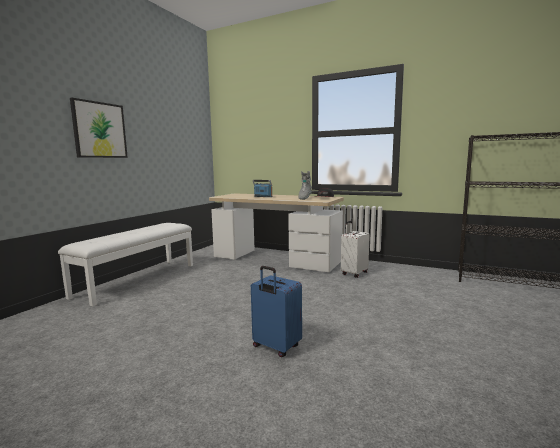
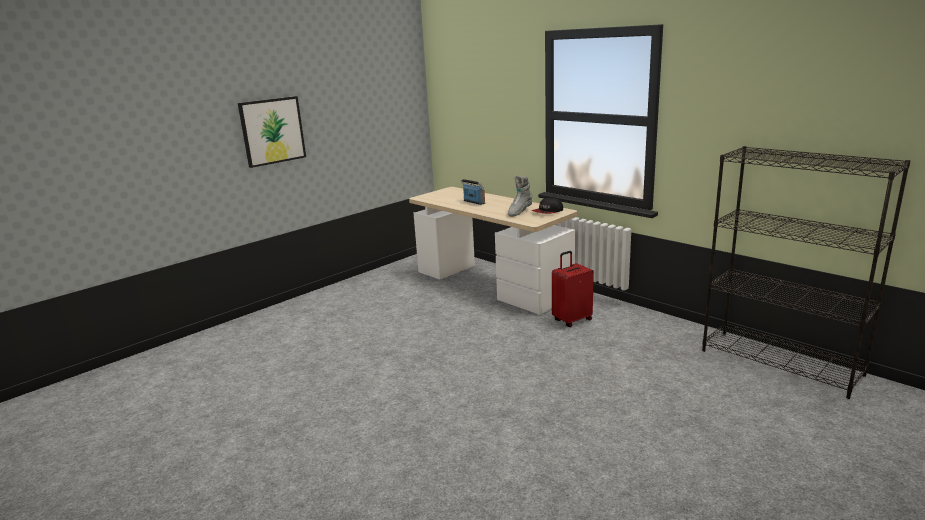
camera: 20 degrees right, 10 degrees up
(137, 280) = (319, 300): white bench -> none
(275, 347) = (406, 404): blue suitcase -> none
(354, 273) = (571, 320): white suitcase -> red suitcase

